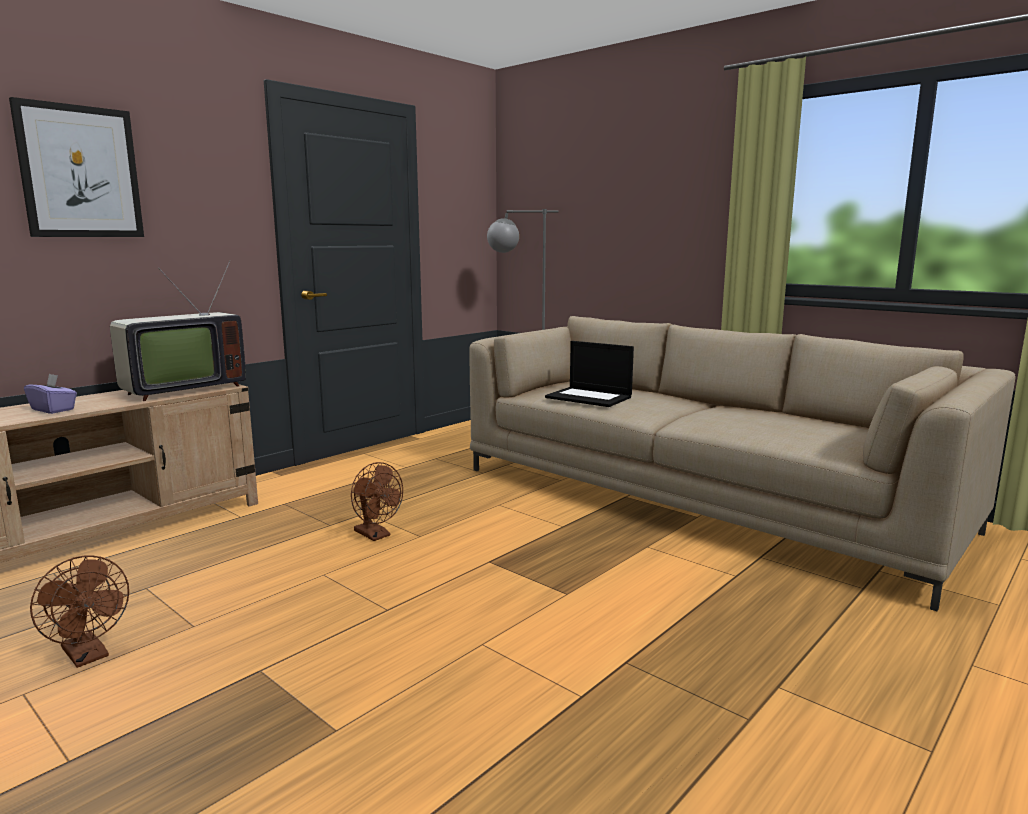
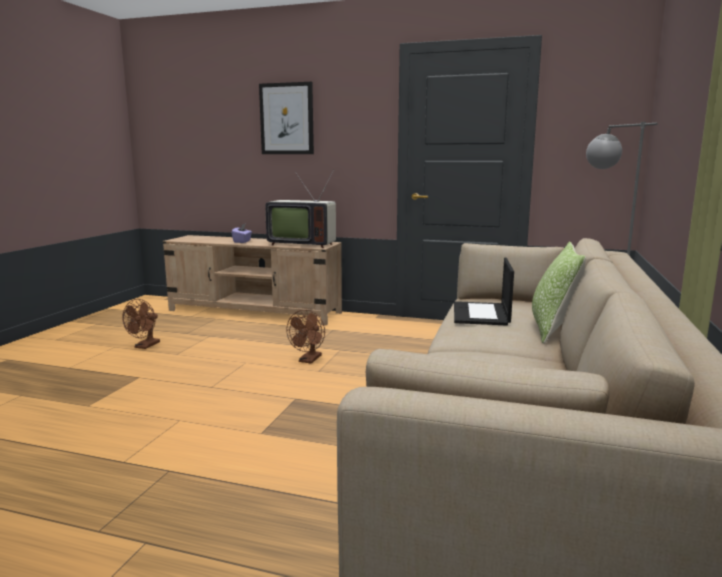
camera: 65 degrees right, 0 degrees up
(649, 392) = (552, 330): none -> pillow

